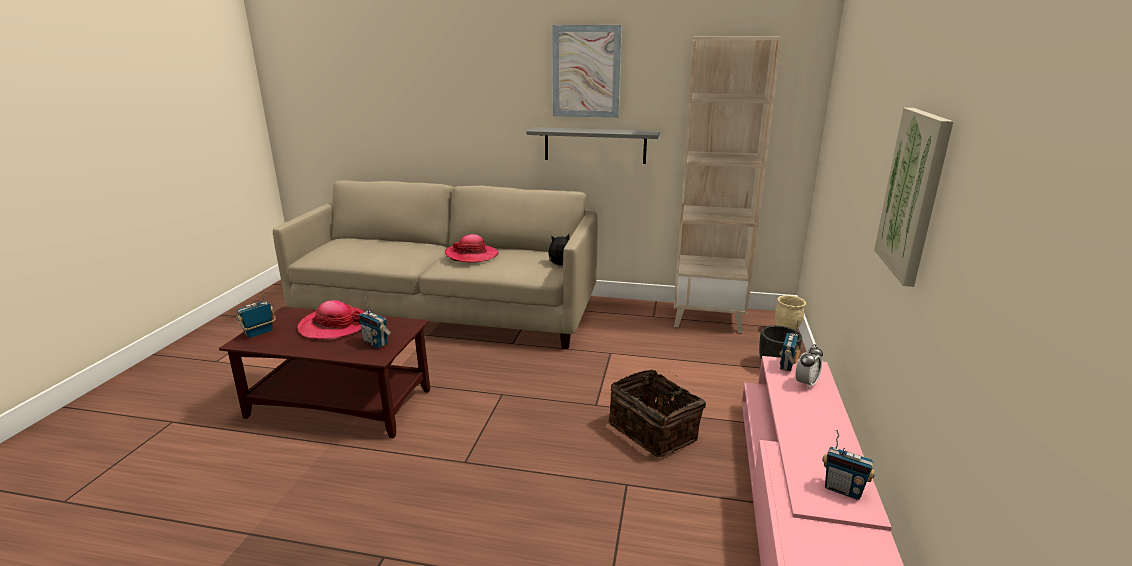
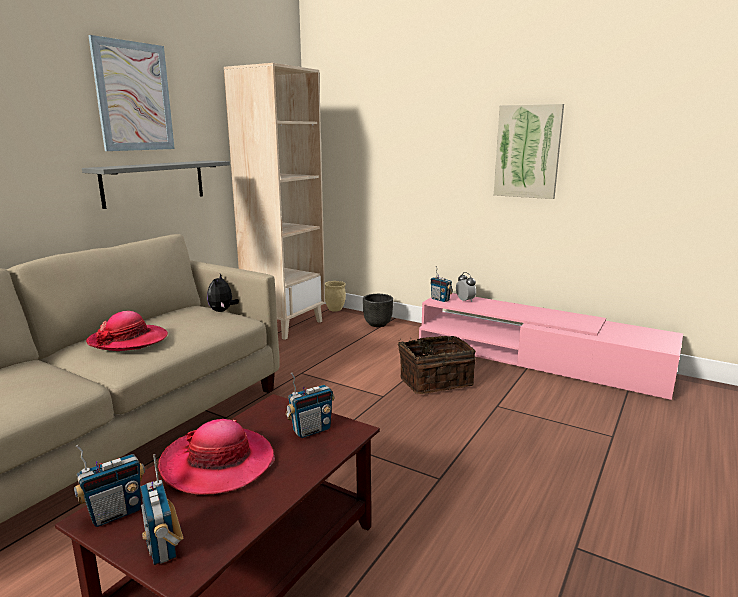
camera: 70 degrees left, 5 degrees down
(843, 489) = (576, 318): radio -> radio (116, 513)

